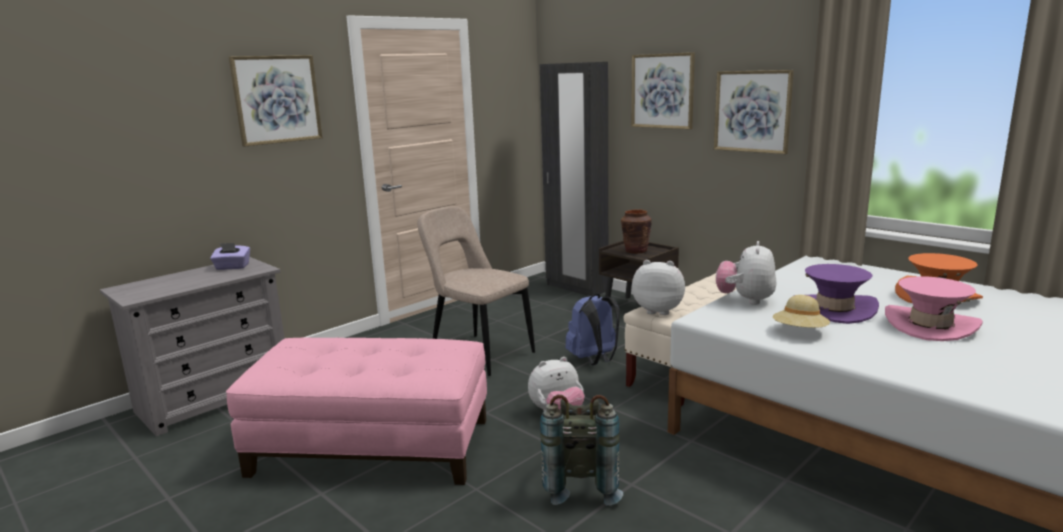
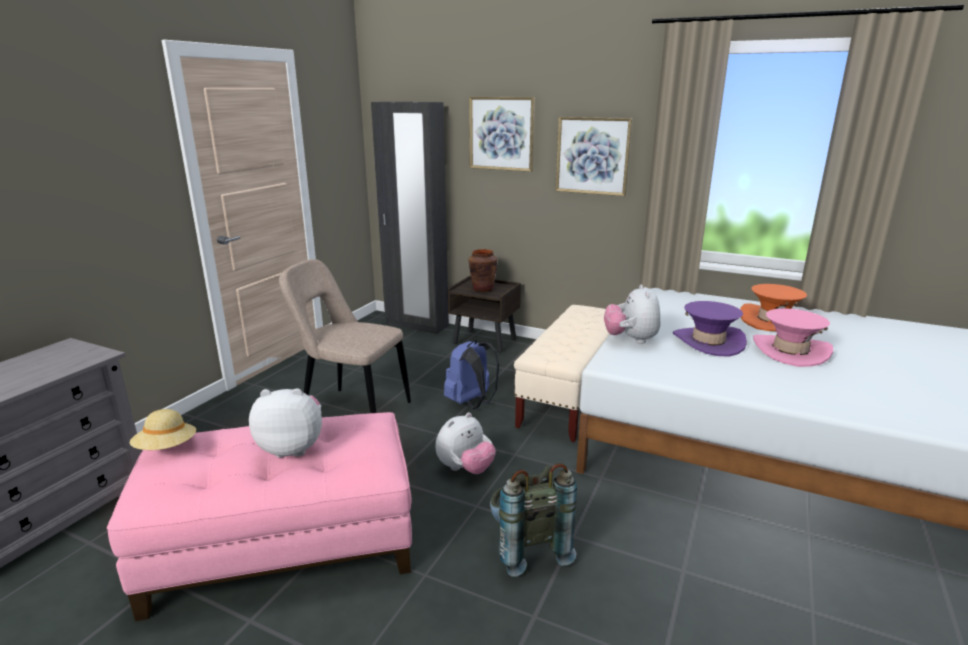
camera: 20 degrees left, 5 degrees up
(232, 267) = (55, 356): purple tissue box -> none
(277, 99) = (85, 142): picture -> none
(658, 310) = (546, 354): plush toy -> plush toy (293, 448)
(800, 332) = (699, 370): beige hat -> beige hat (166, 448)

